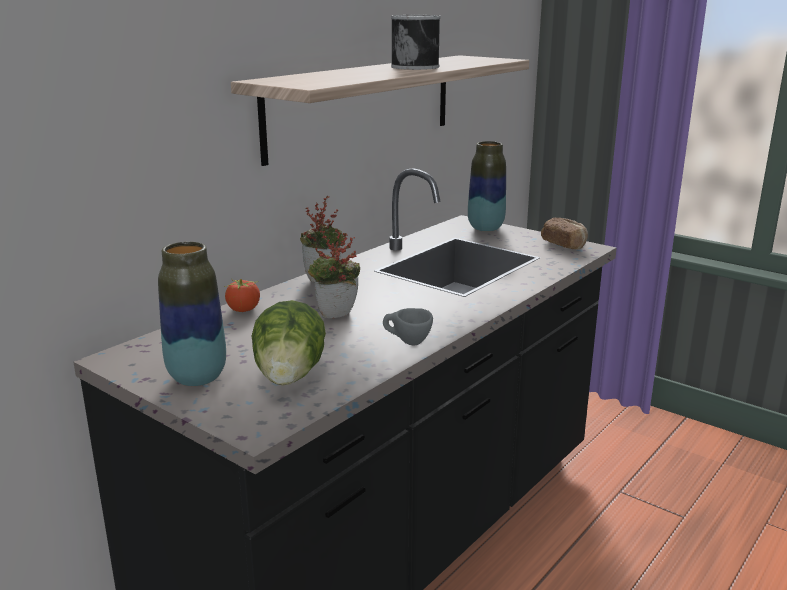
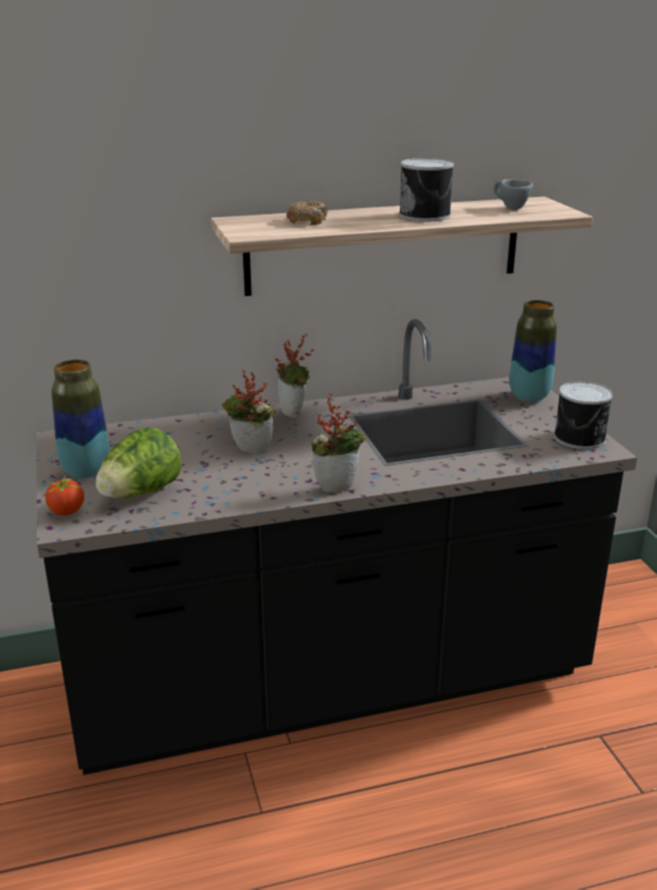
camera: 35 degrees right, 5 degrees up
(244, 309) = (194, 423): tomato -> tomato (67, 512)
(331, 75) = (307, 220): none -> donut
(407, 342) = (266, 494): grey cup -> grey cup (509, 208)
(454, 320) = (337, 486): none -> potted plant
(564, 245) = (581, 438): bread -> can

